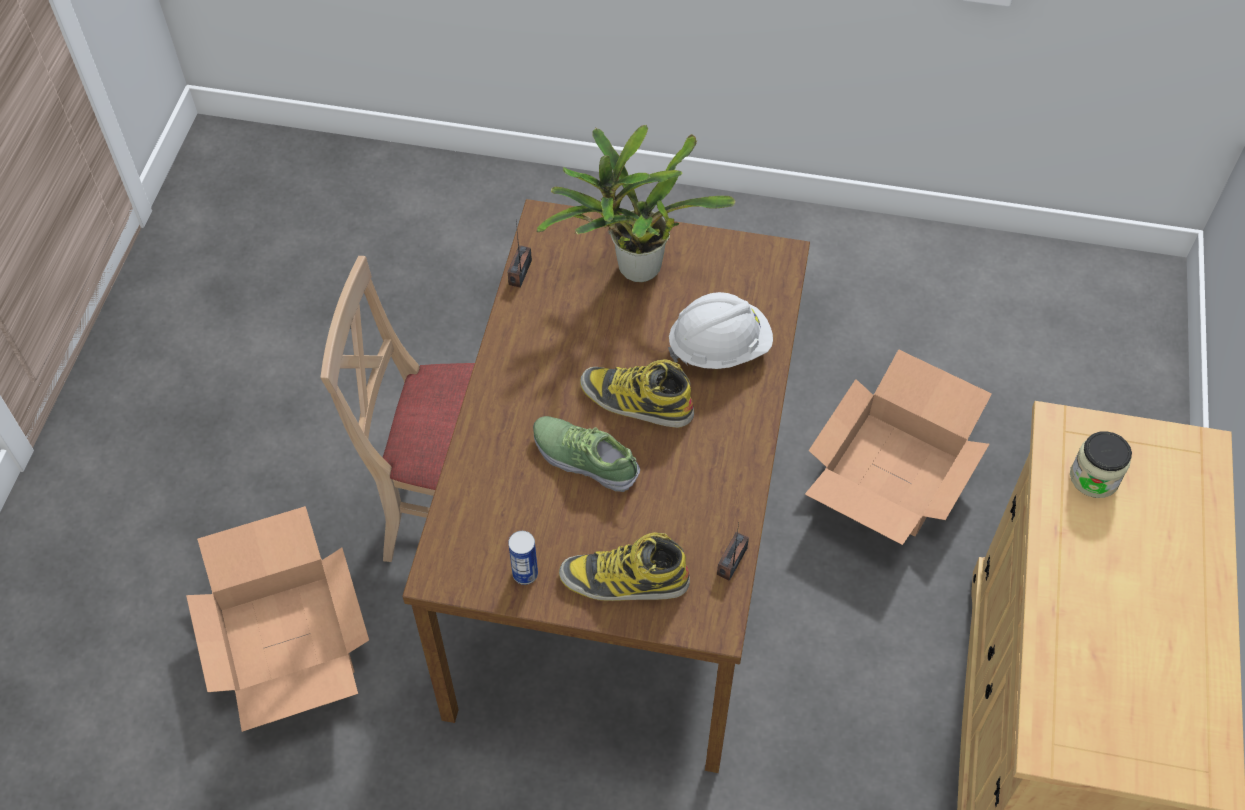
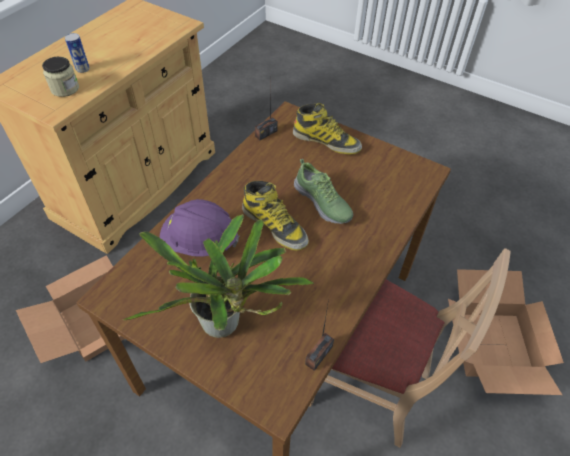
camera: 160 degrees left, 5 degrees down
(525, 574) = (379, 158): can -> can (82, 69)
(719, 348) = (200, 242): white hard hat -> purple hard hat

